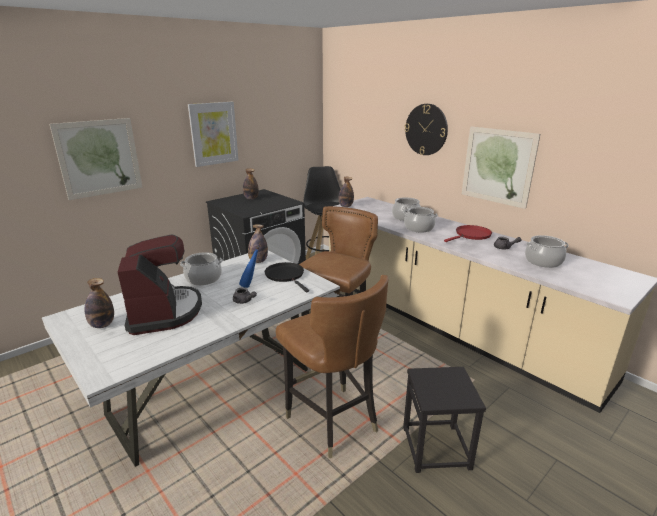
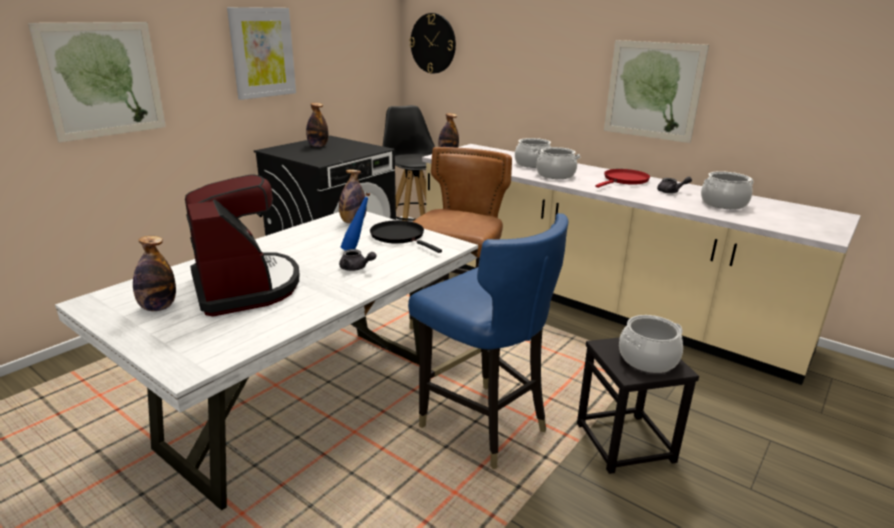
camera: 10 degrees left, 0 degrees up
(203, 279) = (284, 245): cooking pot -> cooking pot (648, 359)
(332, 421) = (482, 425): brown chair -> blue chair
(426, 129) = (554, 47): wall clock -> wall clock (433, 43)

